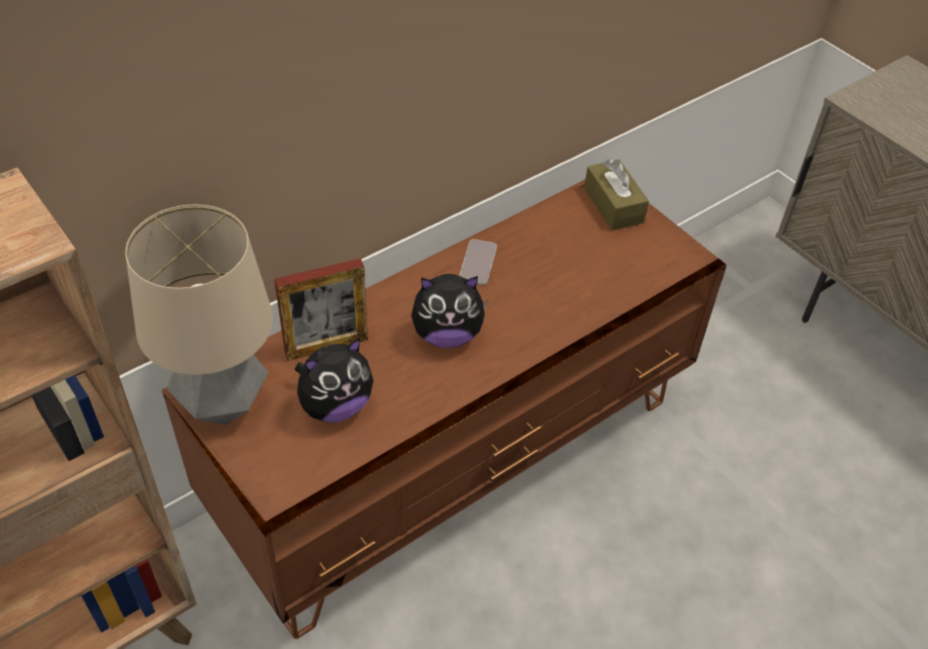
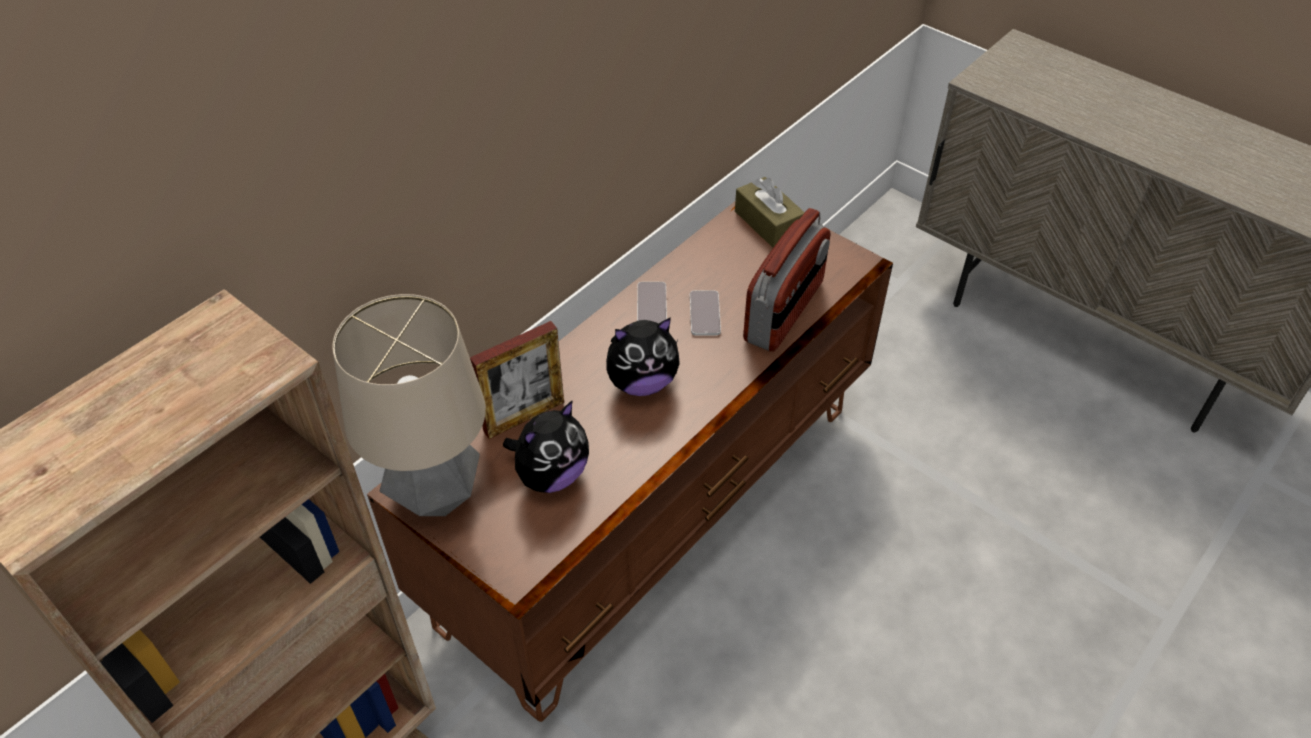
camera: 10 degrees left, 0 degrees up
(526, 281) = (705, 314): none -> phone
(605, 293) = (784, 312): none -> radio

